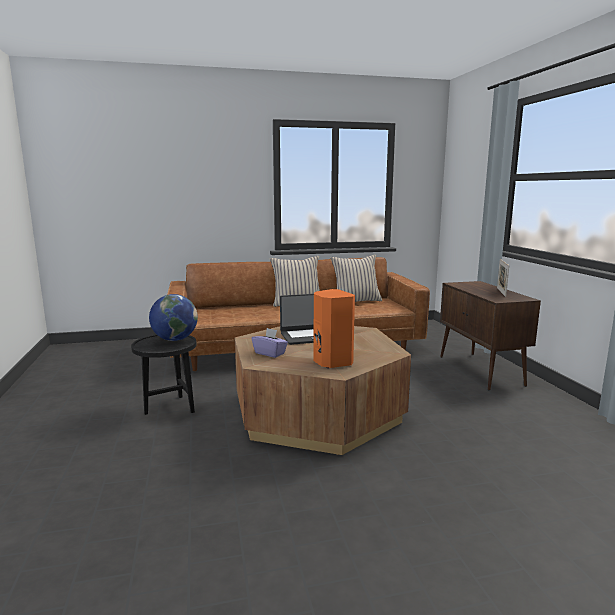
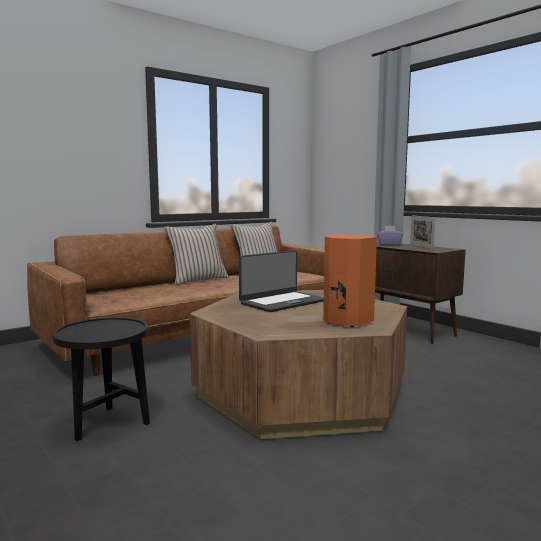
camera: 25 degrees left, 5 degrees down
(175, 339) = (113, 324): globe -> none
(270, 353) = (263, 322): purple tissue box -> purple tissue box (389, 244)

